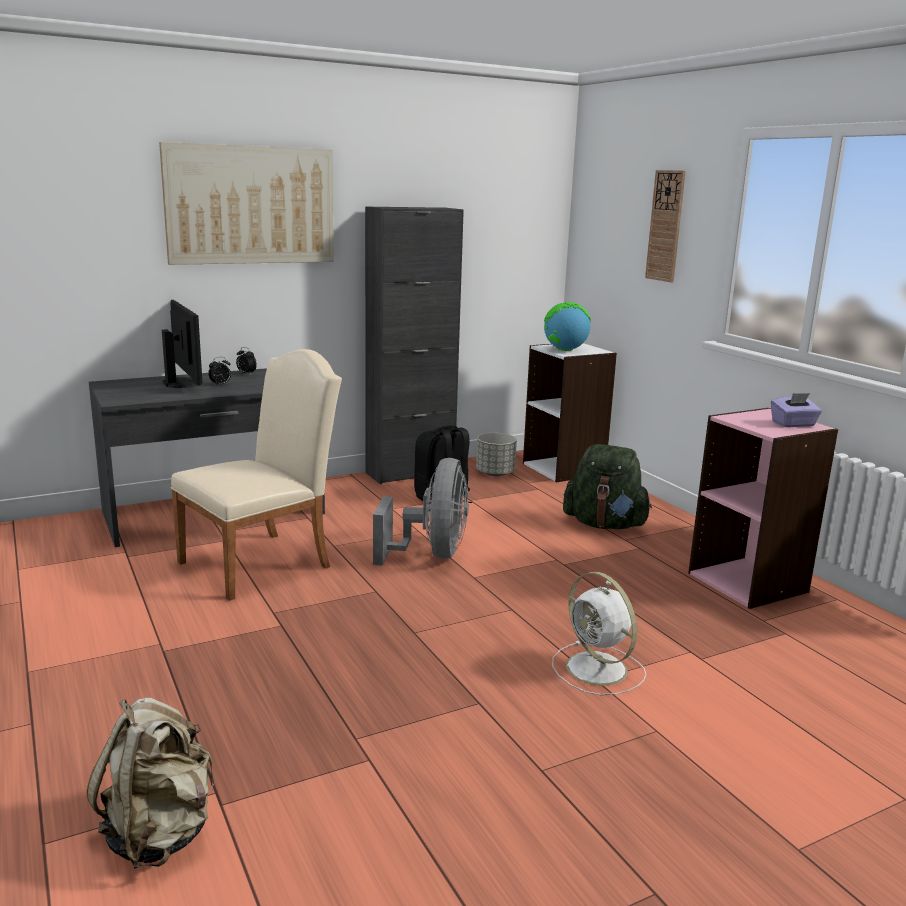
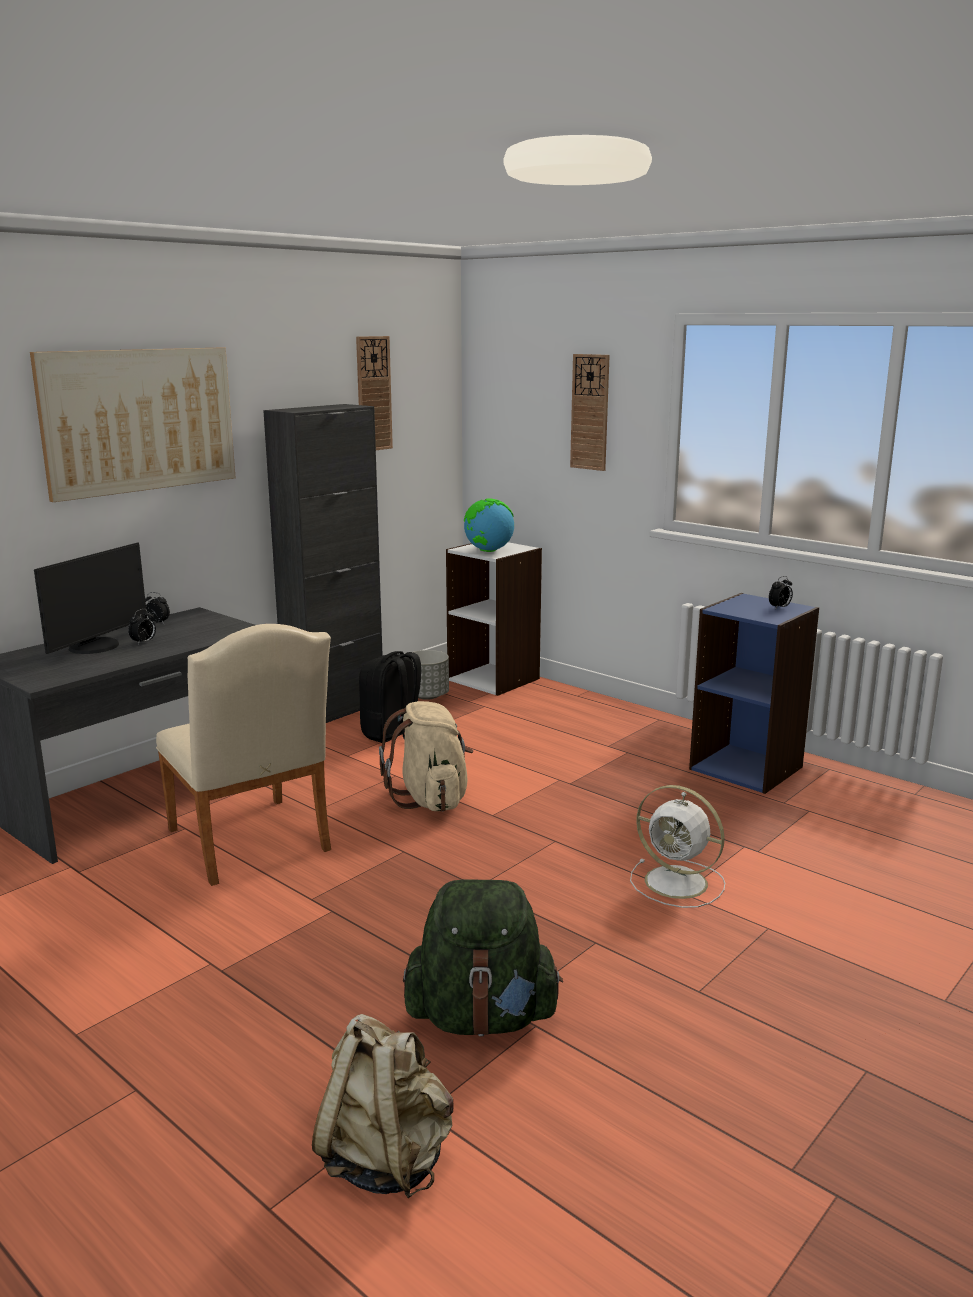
camera: 20 degrees left, 0 degrees up
(184, 383) = (96, 647): monitor -> monitor turned 75 degrees clockwise
(263, 562) = (252, 844): beige chair -> beige chair turned 120 degrees clockwise
(432, 554) = (431, 799): grey fan -> beige backpack
(476, 201) = (373, 394): none -> wall clock
(604, 524) = (578, 733): green backpack -> green backpack (482, 1018)
(748, 582) = (746, 768): pink bookcase -> blue bookcase
(793, 424) = (779, 608): purple tissue box -> alarm clock

